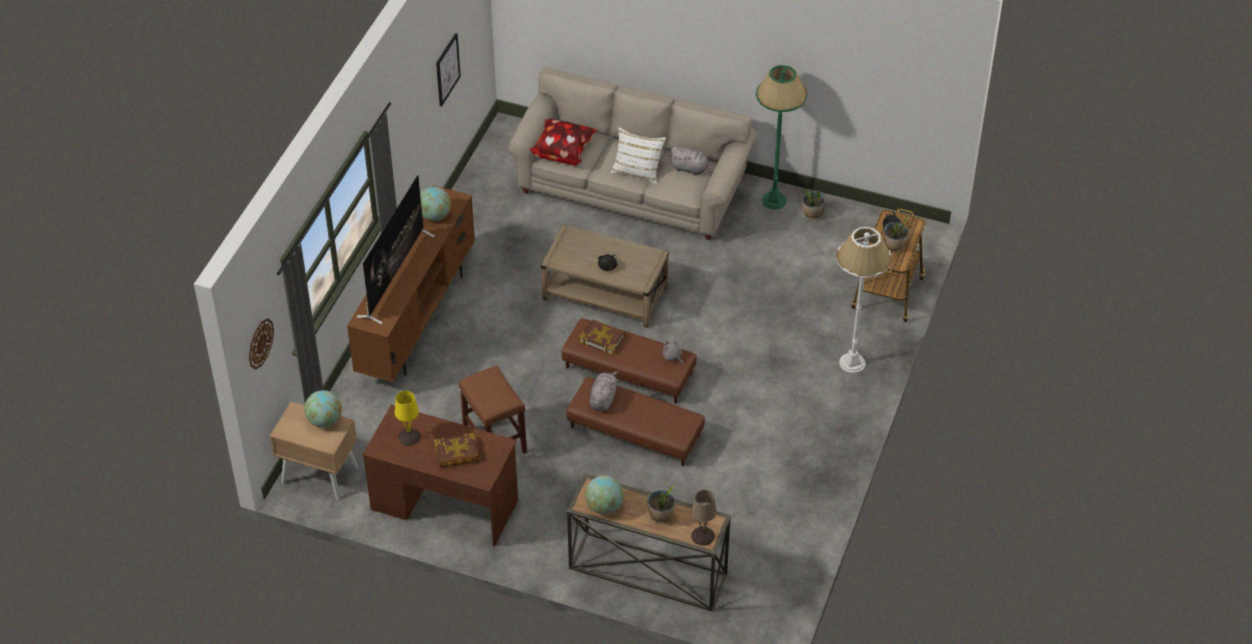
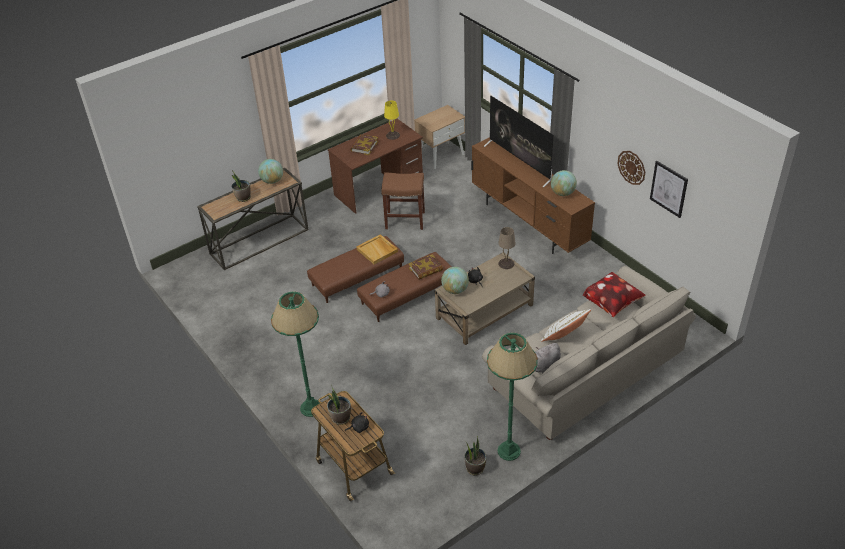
camera: 125 degrees right, 5 degrees down
(260, 343) = (454, 45): wall clock -> wall clock (631, 167)
(325, 420) = (440, 123): globe -> globe (455, 290)
(603, 398) = (377, 250): grey plush toy -> beige tray
(702, 536) = (213, 206): beige table lamp -> beige table lamp (506, 263)
(852, 363) = (311, 408): white floor lamp -> green floor lamp

